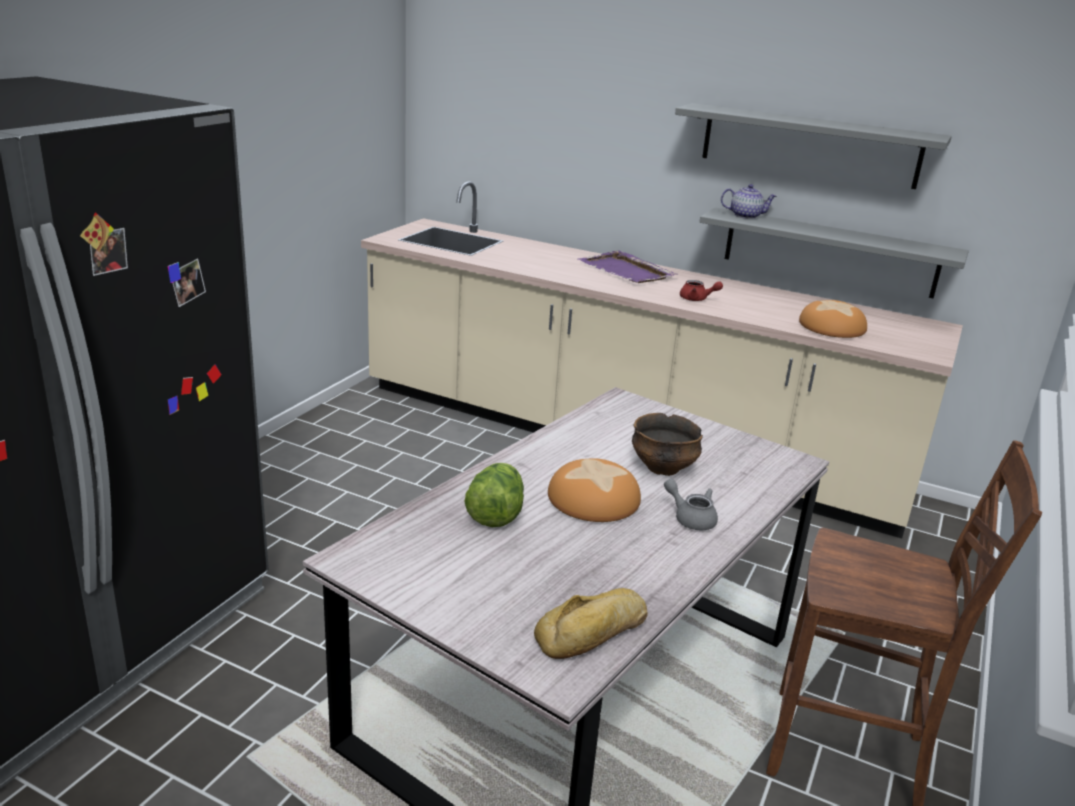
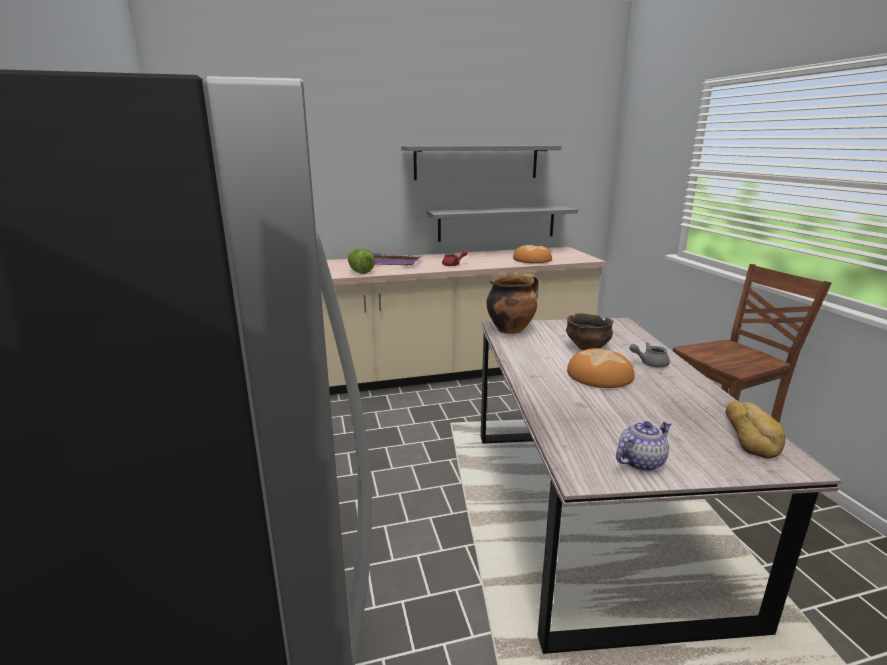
camera: 40 degrees left, 5 degrees down
(495, 514) = (583, 406): lettuce -> lettuce (360, 271)
(625, 409) = (511, 329): none -> cooking pot
(746, 216) = (452, 210): teapot -> teapot (640, 461)

